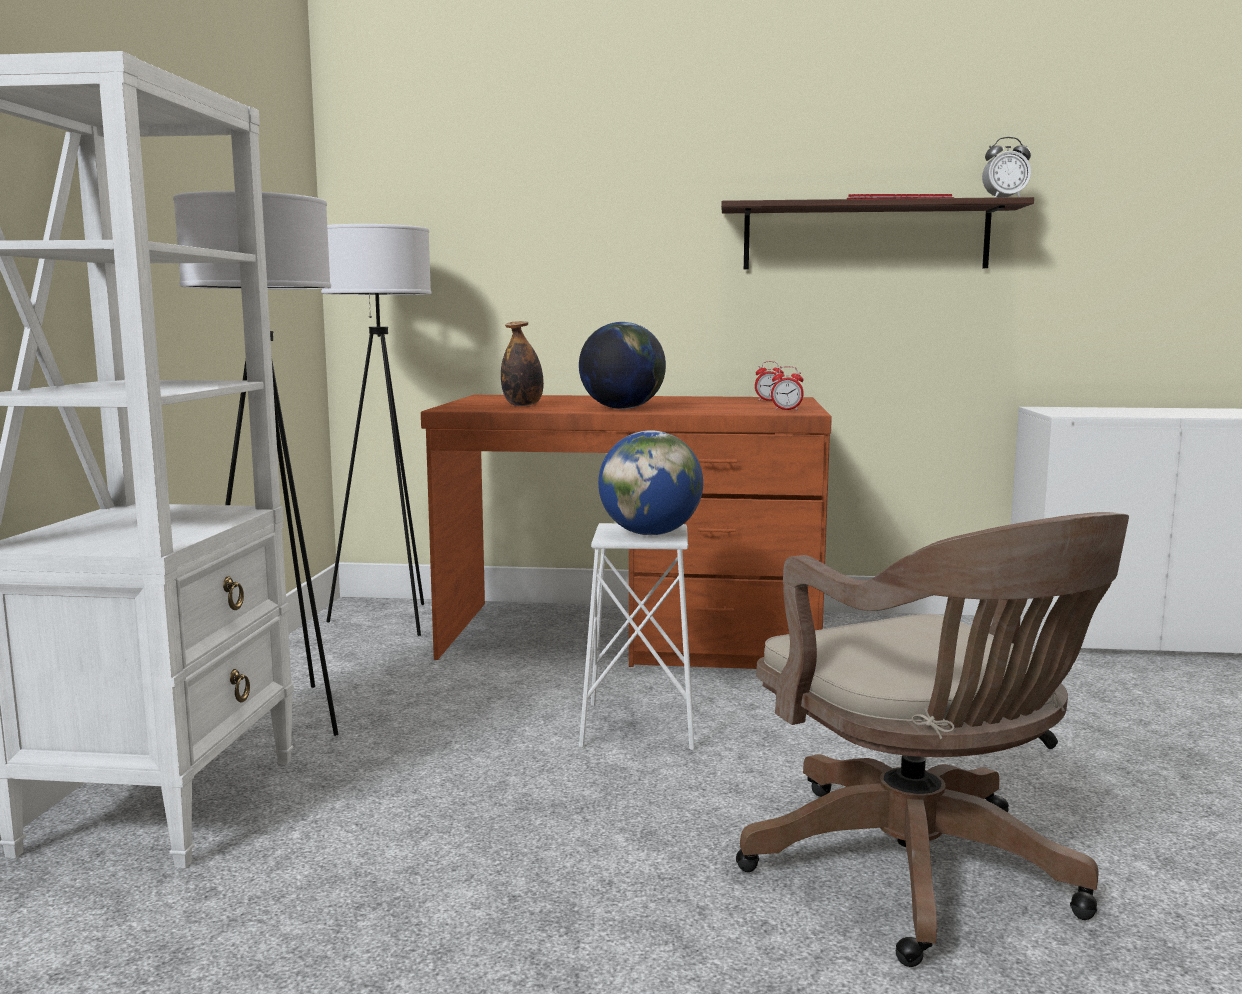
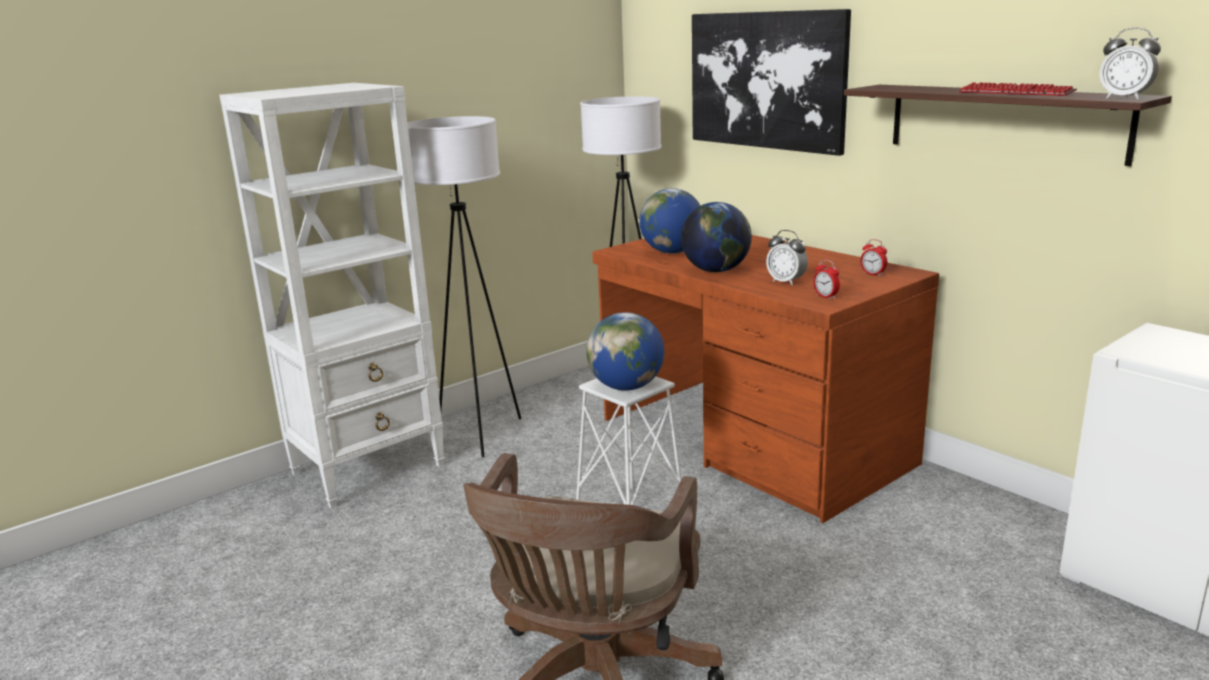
camera: 45 degrees right, 10 degrees up
(523, 405) = (672, 252): bottle -> globe
(568, 209) = (766, 80): none -> picture
(717, 408) = (786, 282): none -> alarm clock

